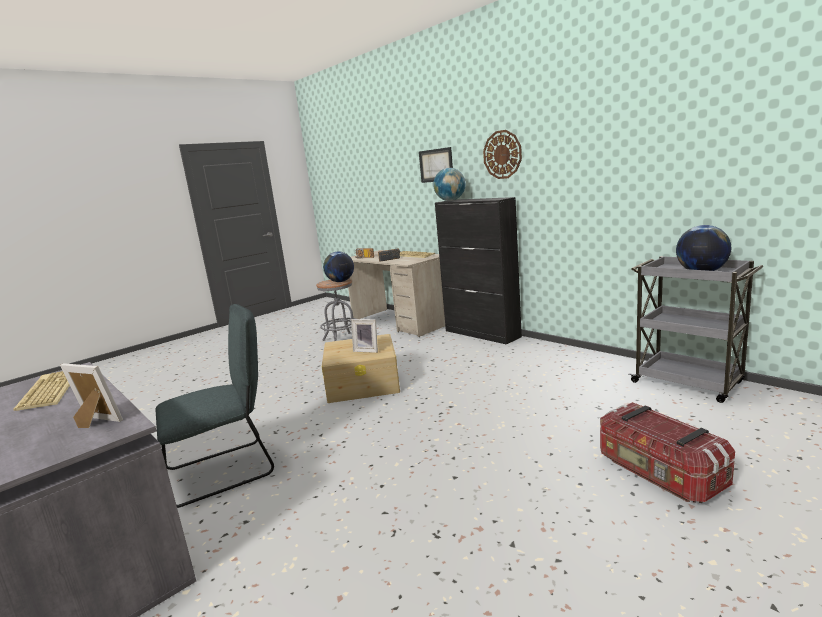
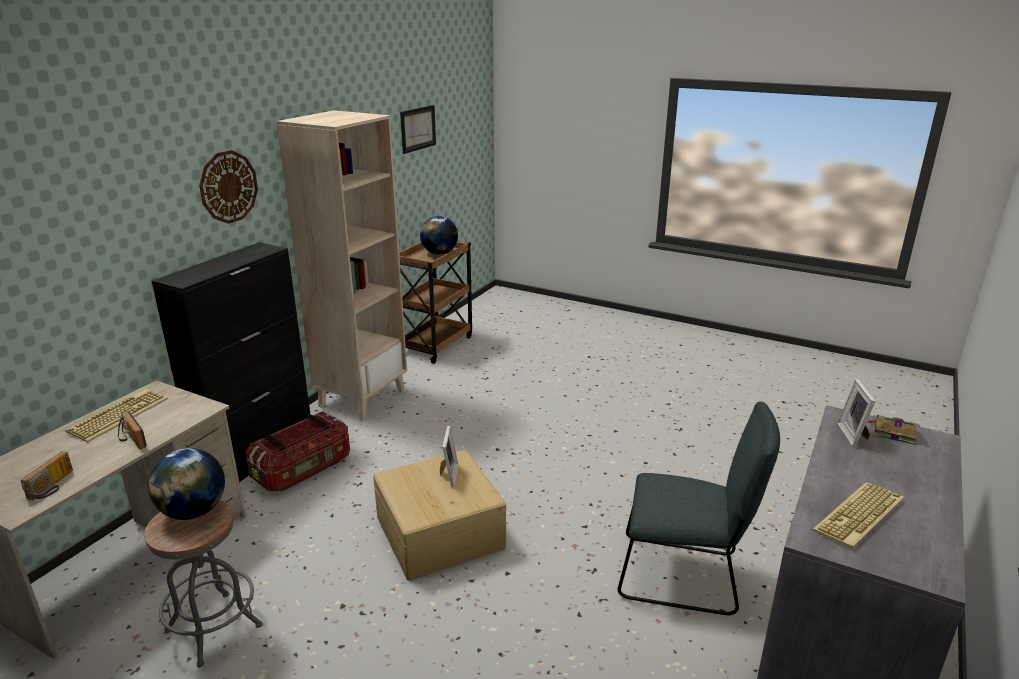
camera: 110 degrees left, 10 degrees up
(52, 450) = (893, 432): none -> book
(226, 470) = (684, 576): grey chair -> grey chair turned 150 degrees clockwise
(436, 165) = (99, 227): picture -> picture (418, 128)
(450, 200) = (187, 278): globe -> none
(556, 355) = (362, 398): none -> beige bookcase
(658, 473) = (572, 362): storage box -> storage box (303, 469)
(688, 383) = (436, 344): grey cart -> brown cart

